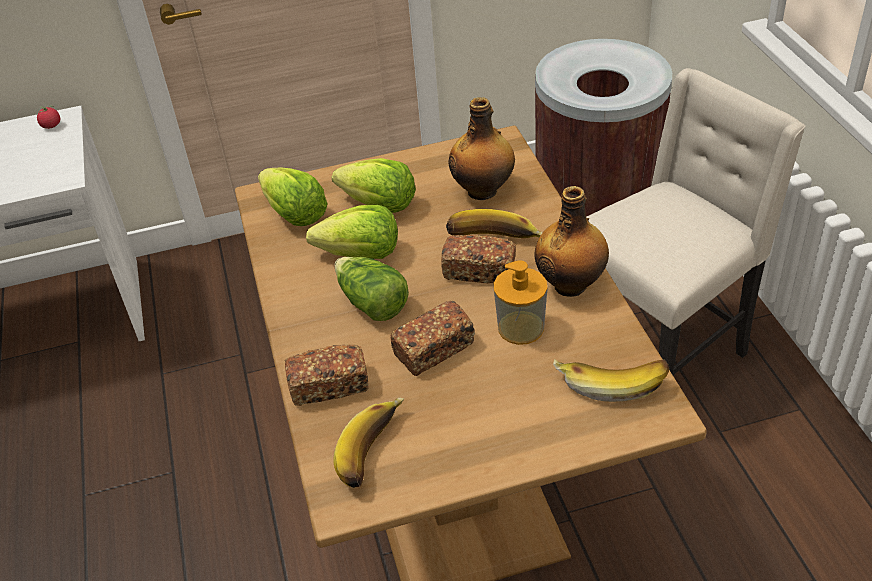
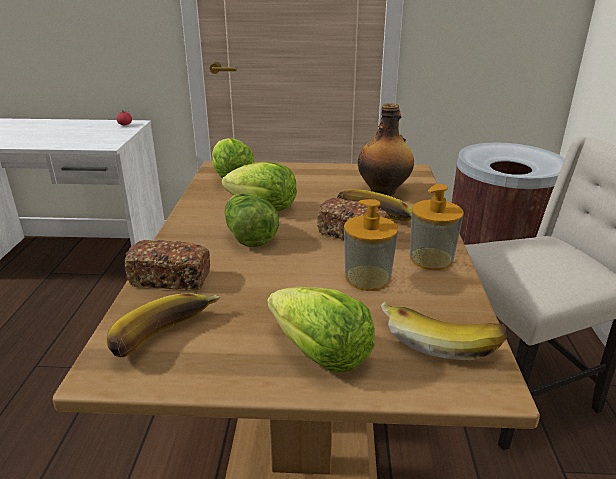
camera: 15 degrees right, 15 degrees down
(378, 205) = (297, 185): lettuce -> lettuce (319, 354)
(434, 350) = (278, 276): bread -> none
(571, 284) = (431, 259): bottle -> soap dispenser

